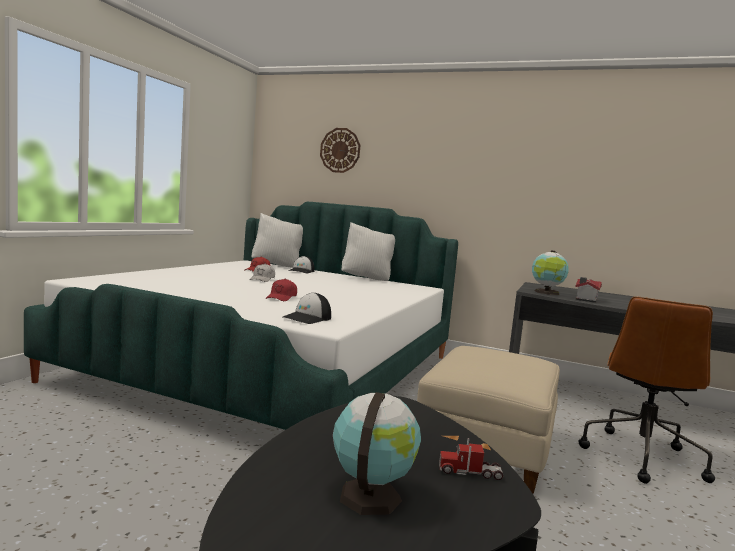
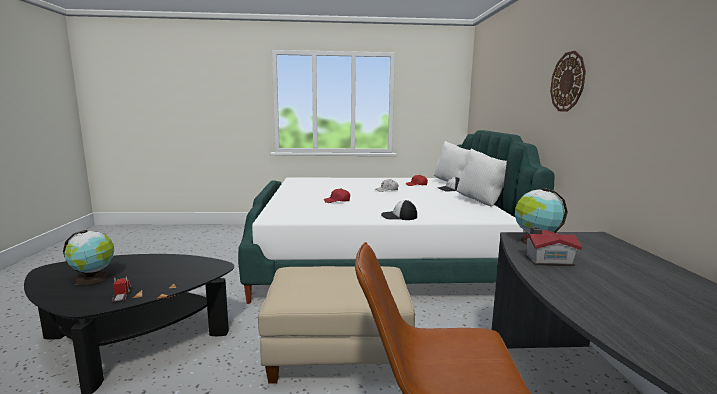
camera: 65 degrees right, 5 degrees up
(307, 318) = (289, 212): cap -> cap (398, 216)
(340, 150) = (501, 80): wall clock -> wall clock (568, 82)

